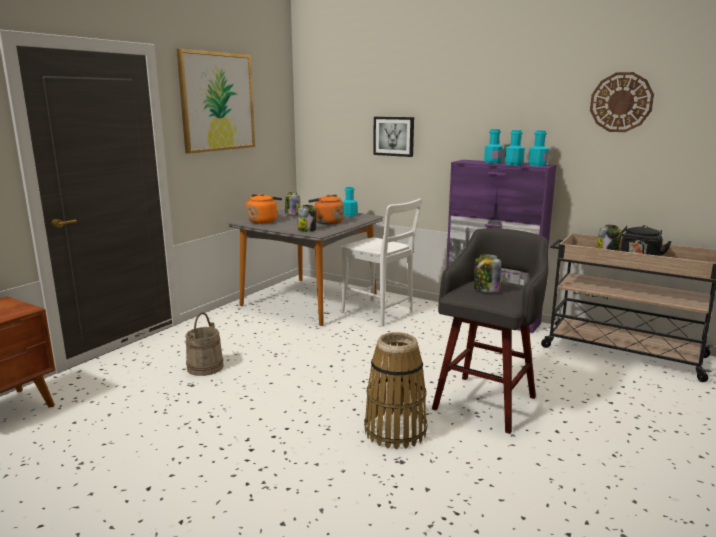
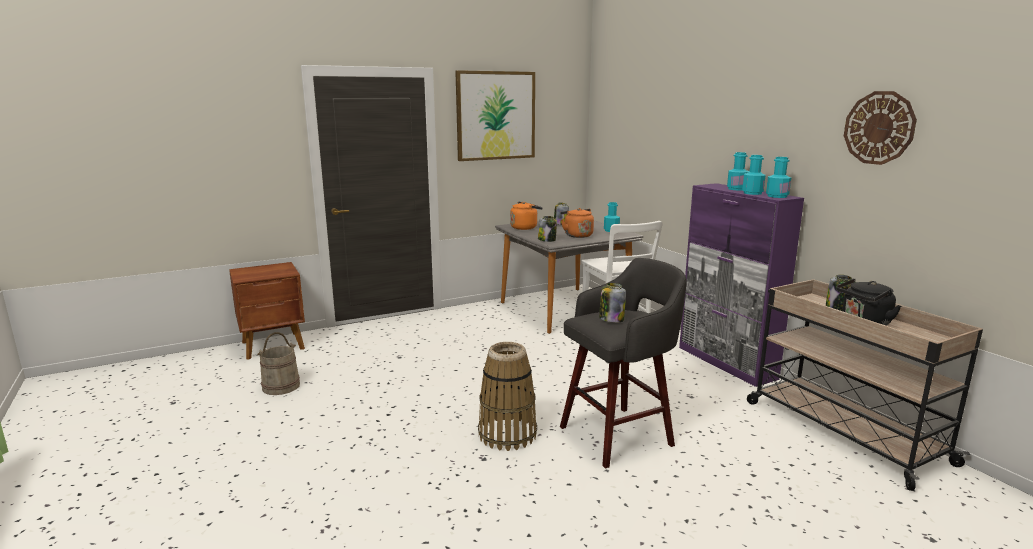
camera: 30 degrees right, 0 degrees up
(205, 367) = (422, 346): beige bucket -> beige bucket (281, 386)
(394, 136) = (662, 153): picture -> none

